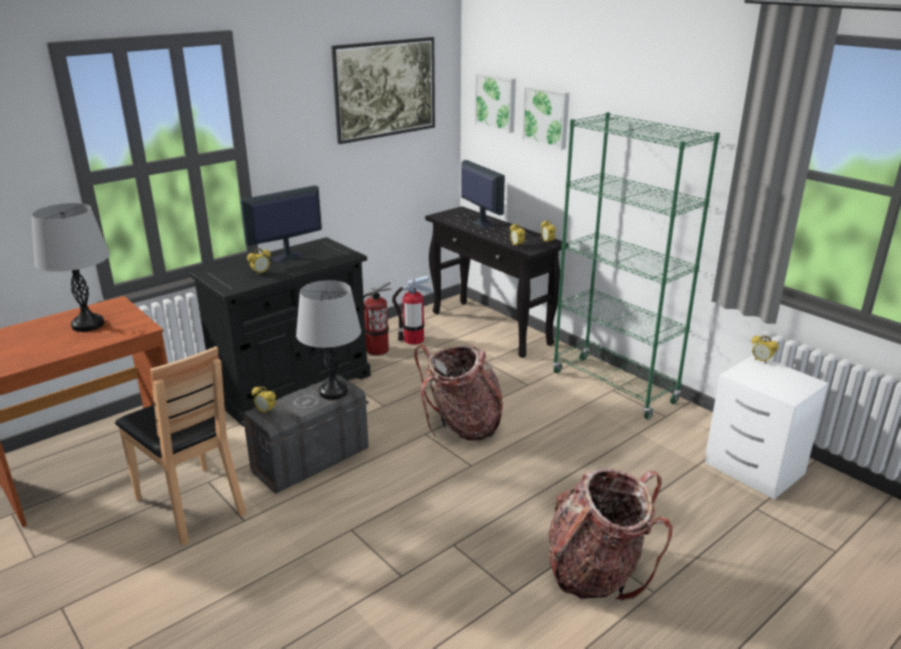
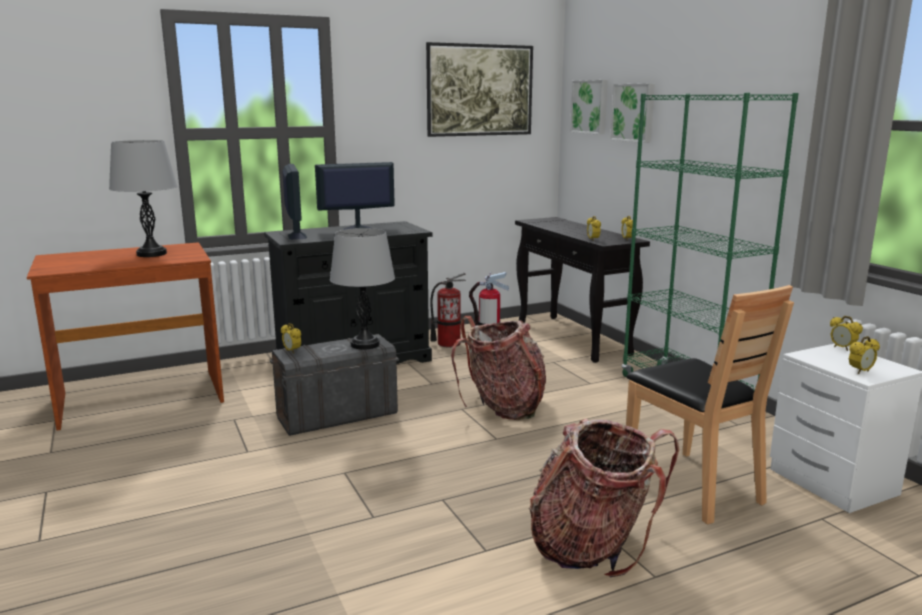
camera: 15 degrees right, 10 degrees down
(191, 504) = (208, 433): brown chair -> brown chair (692, 486)
(260, 273) = (325, 235): alarm clock -> alarm clock (860, 371)
(481, 223) = (568, 226): monitor -> monitor (297, 236)

